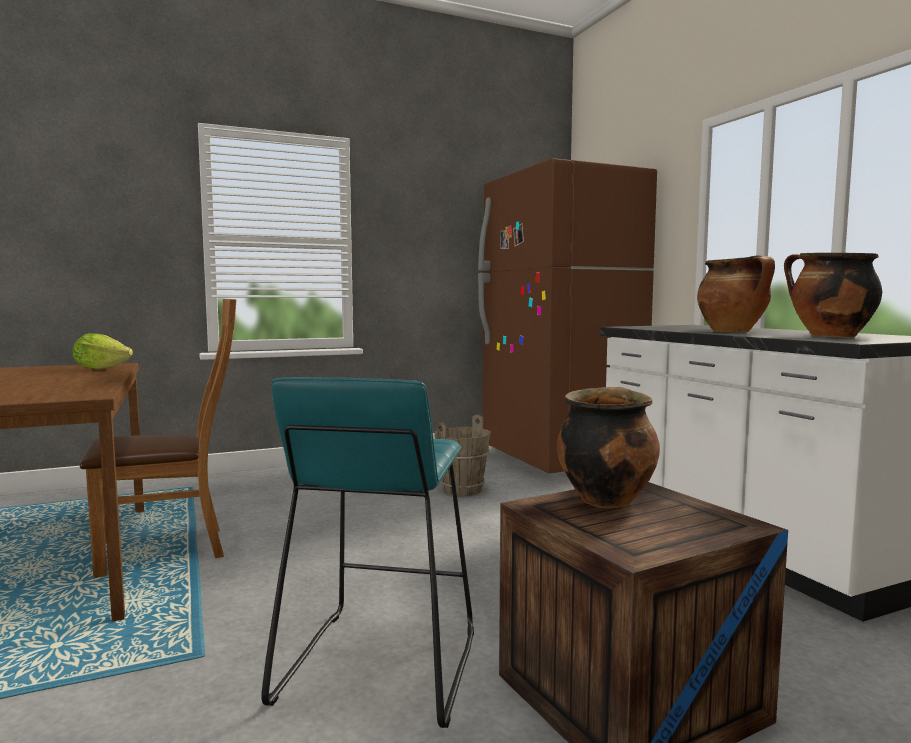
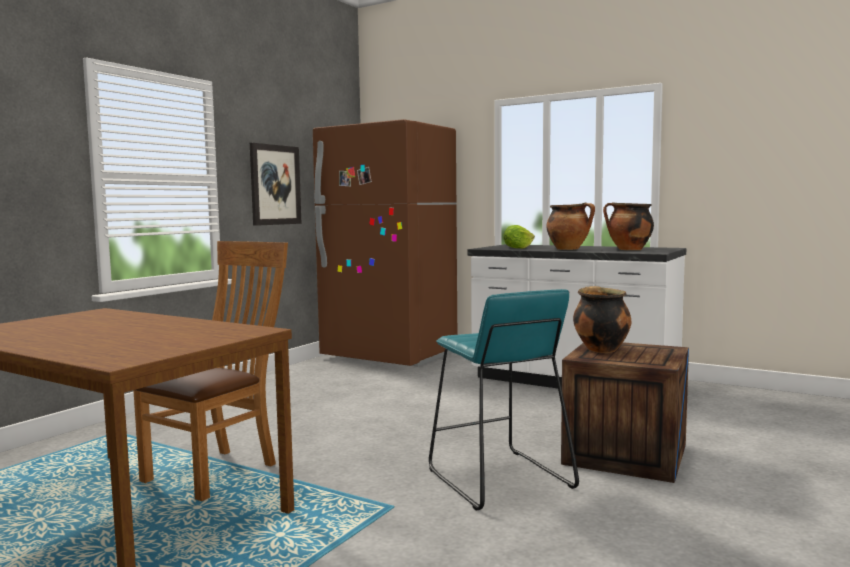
camera: 35 degrees left, 0 degrees up
(101, 368) = (113, 315): lettuce -> lettuce (517, 248)
(432, 249) = (275, 185): none -> picture
(463, 490) = (363, 388): brown bucket -> none

